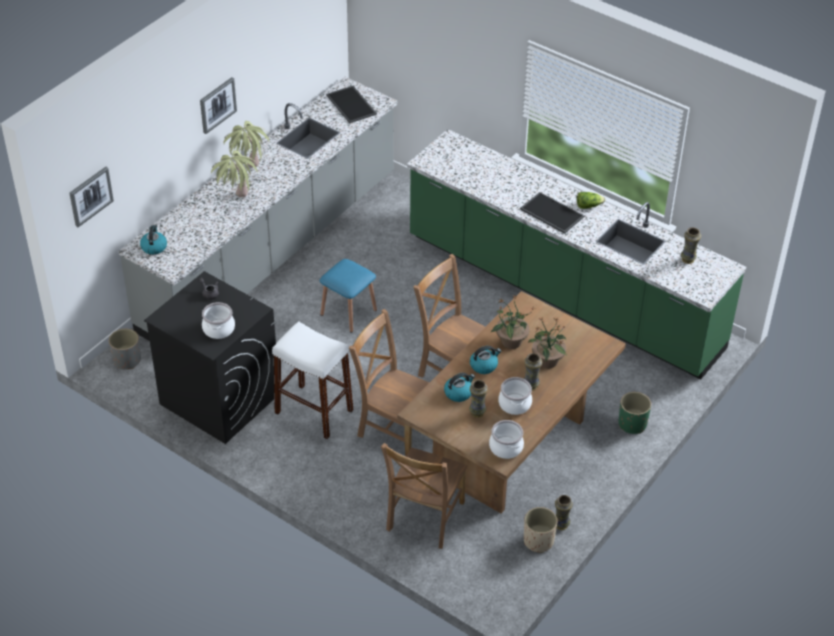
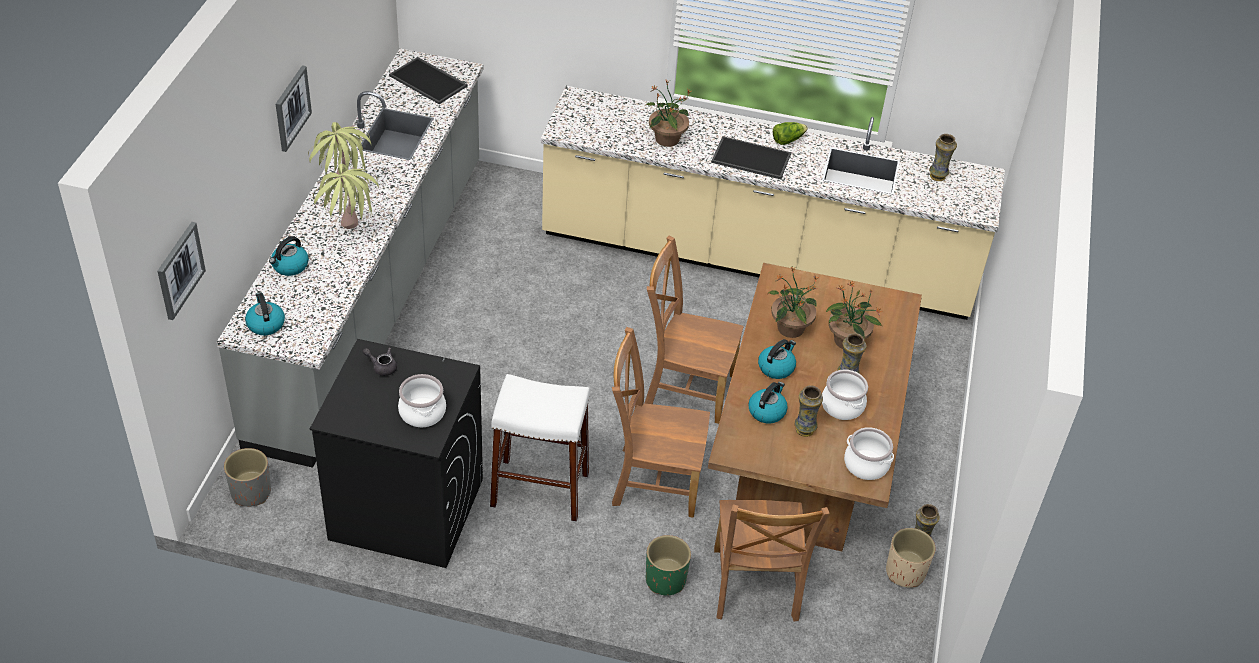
camera: 25 degrees left, 0 degrees up
(189, 213) = (290, 266): none -> kettle
(348, 312) = (514, 349): blue stool -> none
(497, 185) = (666, 139): none -> potted plant
(562, 294) = (757, 260): green counter -> beige counter
(632, 424) = (925, 394): green planter -> green planter (665, 580)

